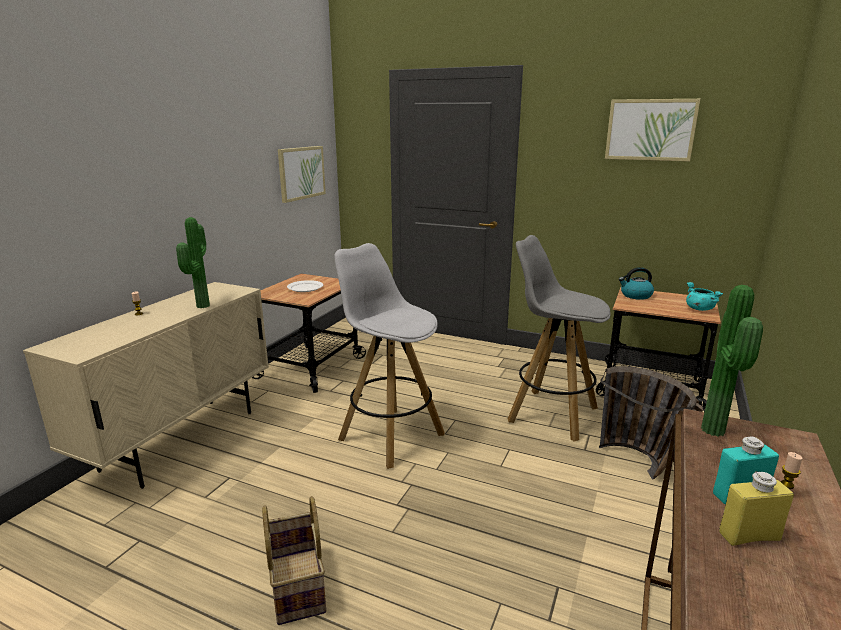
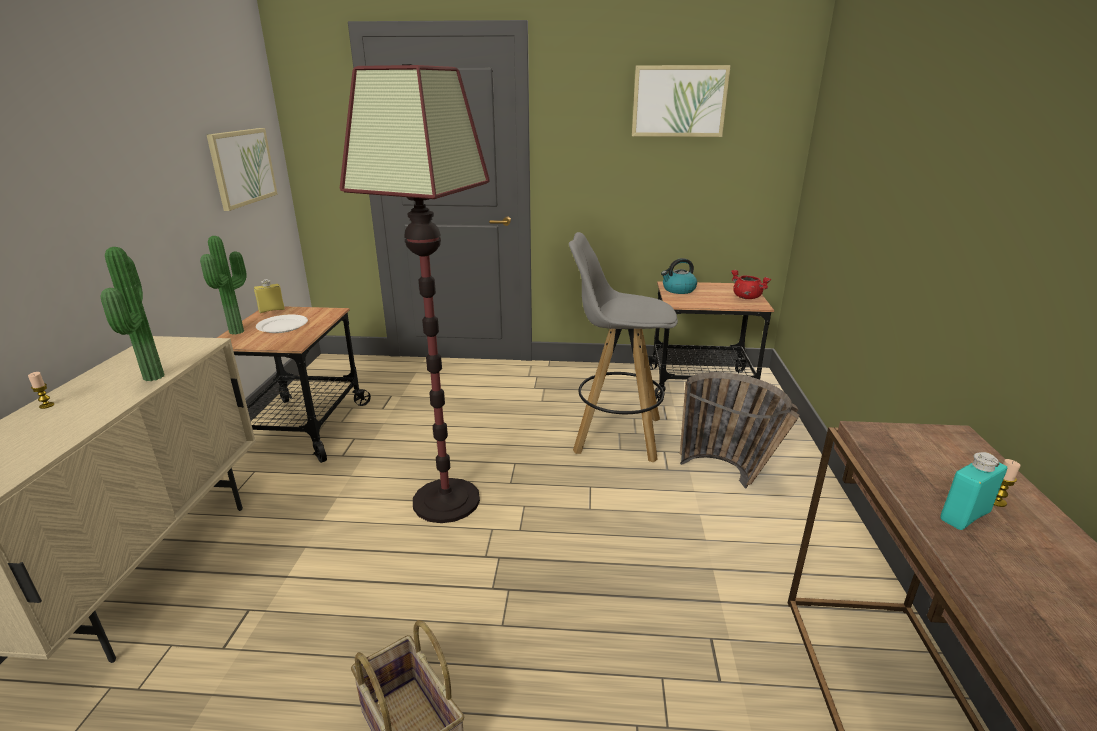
camera: 20 degrees left, 5 degrees up
(390, 436) = (446, 500): white stool -> floor lamp
(699, 309) = (746, 297): turquoise cooking pot -> red cooking pot
(717, 431) = (889, 441): potted plant -> potted plant (239, 331)
(749, 536) = (1008, 563): yellow bottle -> yellow bottle (271, 310)

